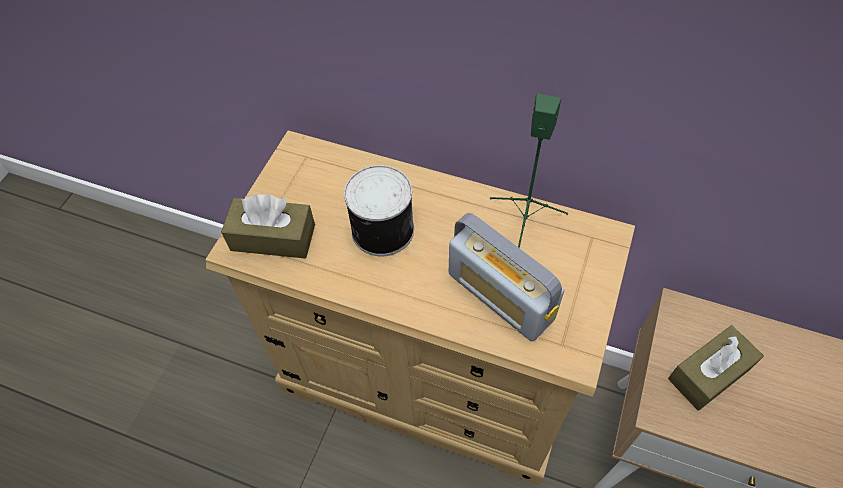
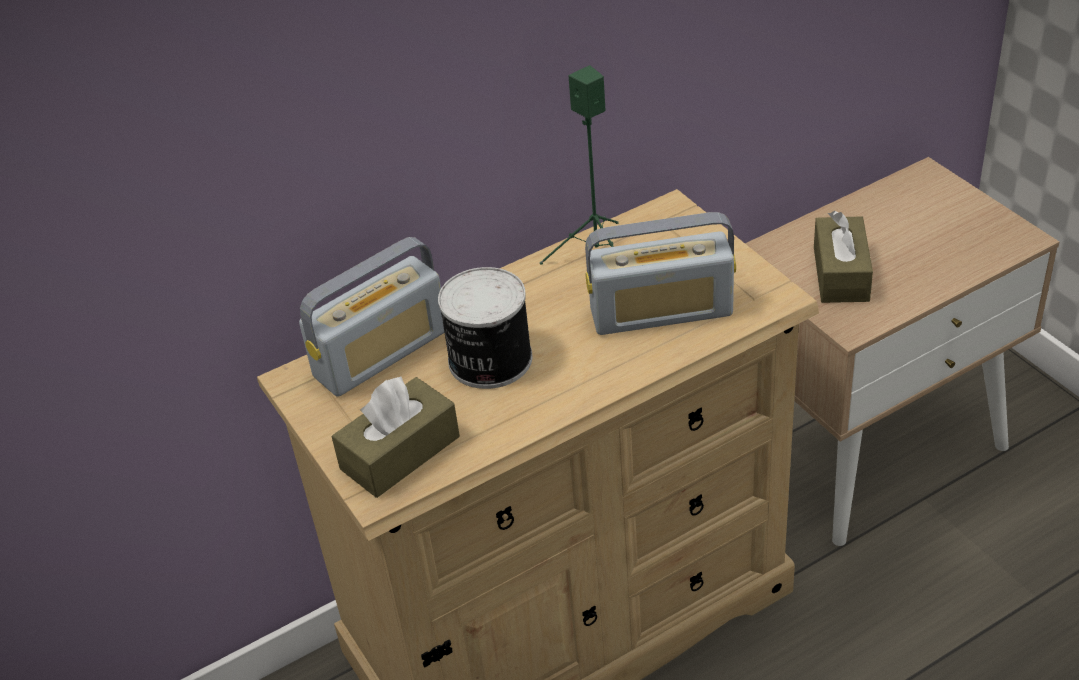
camera: 50 degrees left, 15 degrees down
(346, 173) = (381, 353): none -> radio

